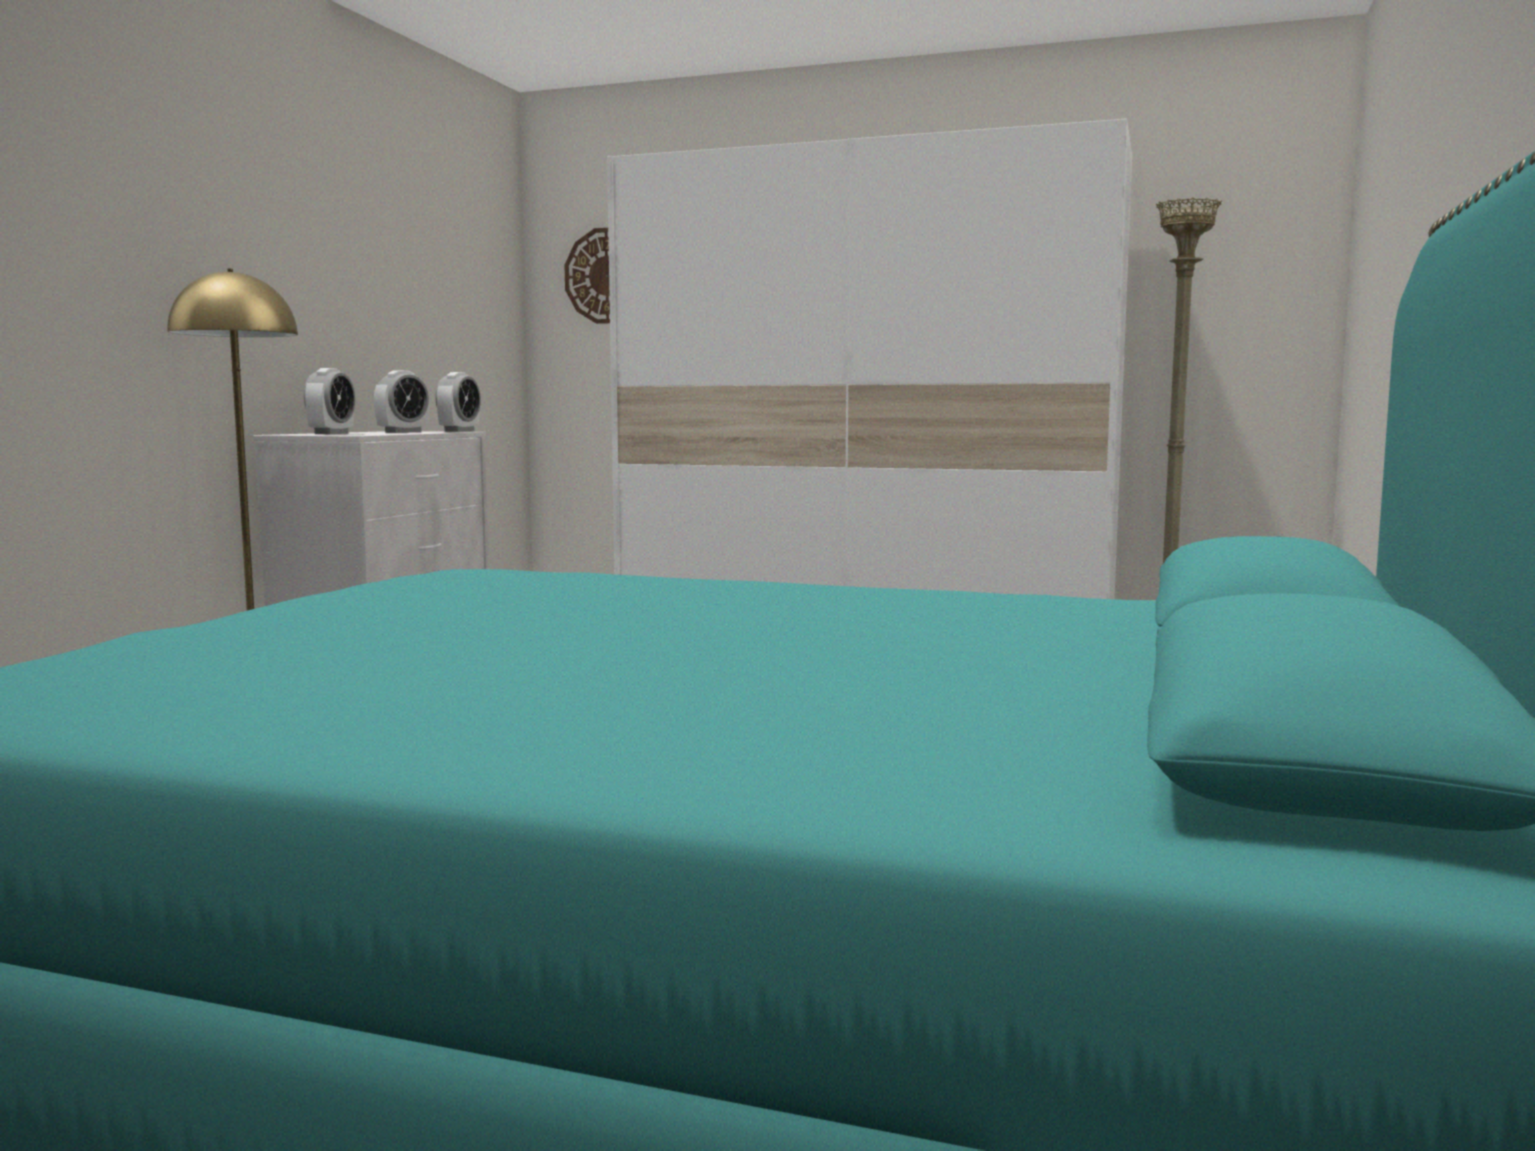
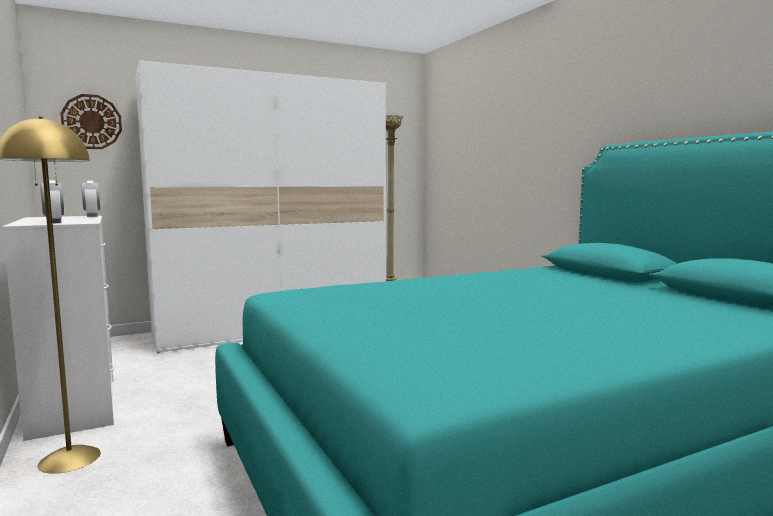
camera: 45 degrees left, 0 degrees up
(403, 432) = (76, 218): alarm clock -> none

